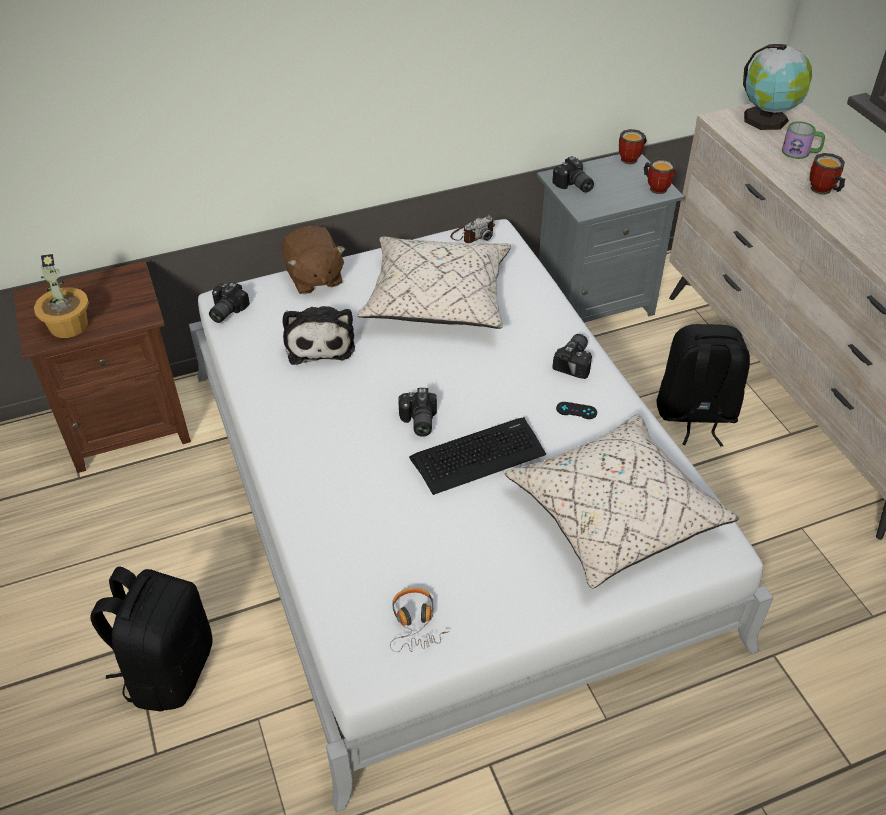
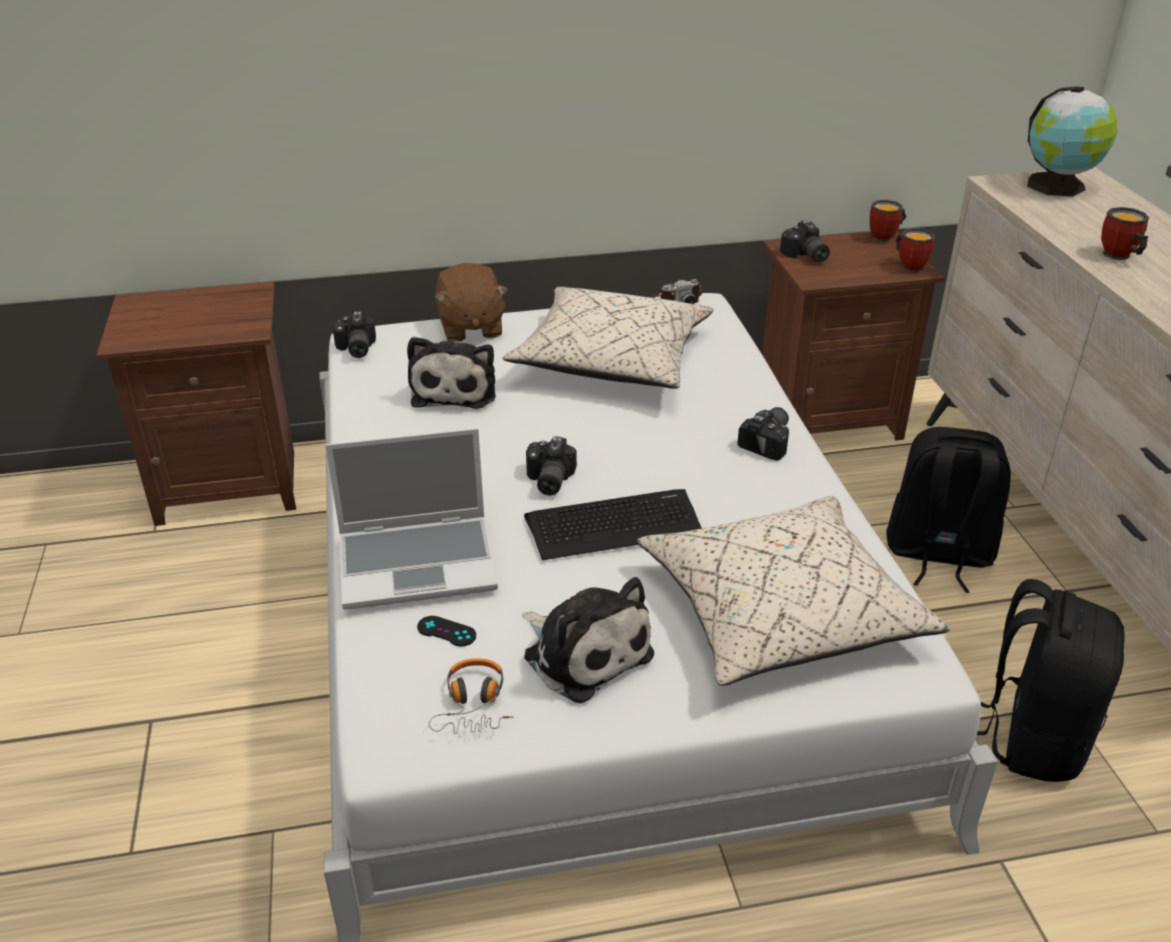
camera: 10 degrees right, 10 degrees down
(69, 325) = (161, 331): potted plant -> none
(168, 669) = (182, 755): black backpack -> black backpack (1029, 737)
(225, 311) = (354, 349): camera -> camera turned 45 degrees counterclockwise
(340, 510) = (419, 563): none -> laptop
(483, 568) = (584, 652): none -> plush toy
(576, 410) = (757, 493): black game controller -> black game controller (446, 631)
(592, 302) = (826, 419): grey nightstand -> brown nightstand
(800, 152) = (1096, 219): mug -> none

